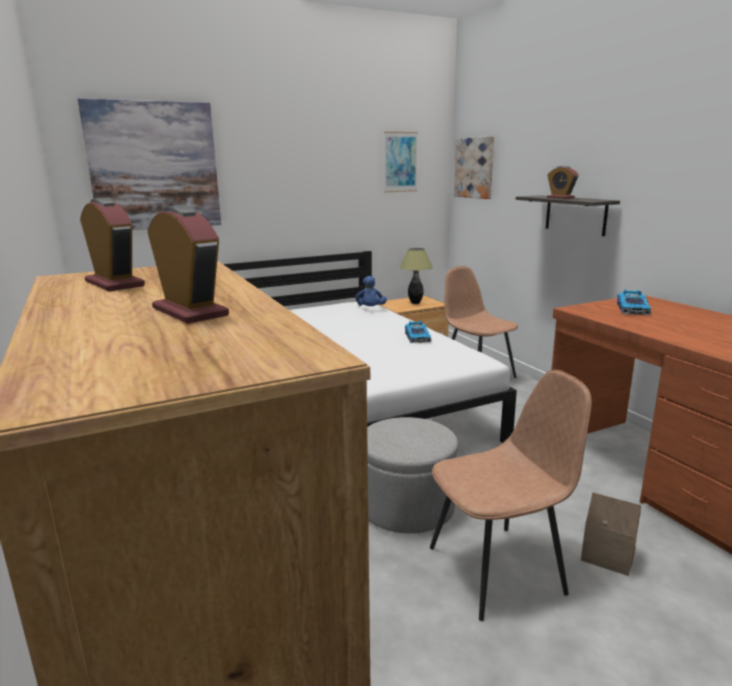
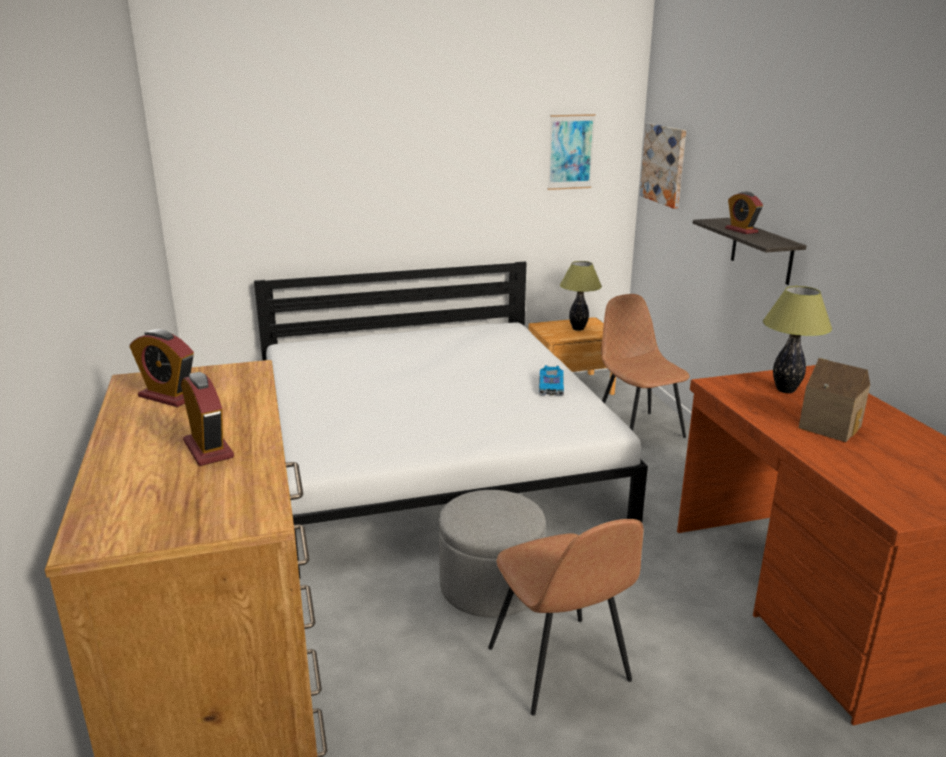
camera: 10 degrees right, 5 degrees up
(114, 284) = (169, 397): alarm clock -> alarm clock turned 150 degrees clockwise
(154, 166) = (269, 163): picture -> none
(370, 309) = (514, 338): blue plush toy -> none
(498, 569) = (560, 667): brown chair -> brown chair turned 75 degrees clockwise
(607, 553) = (685, 666): toy house -> toy house (830, 426)
(633, 309) = (786, 390): toy car -> table lamp

